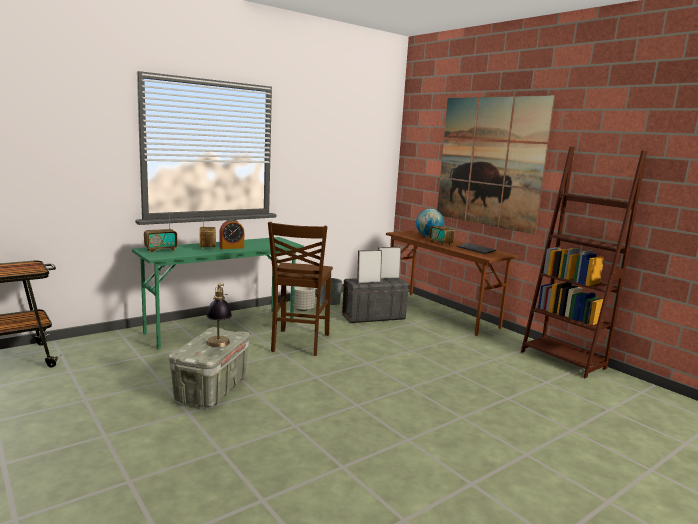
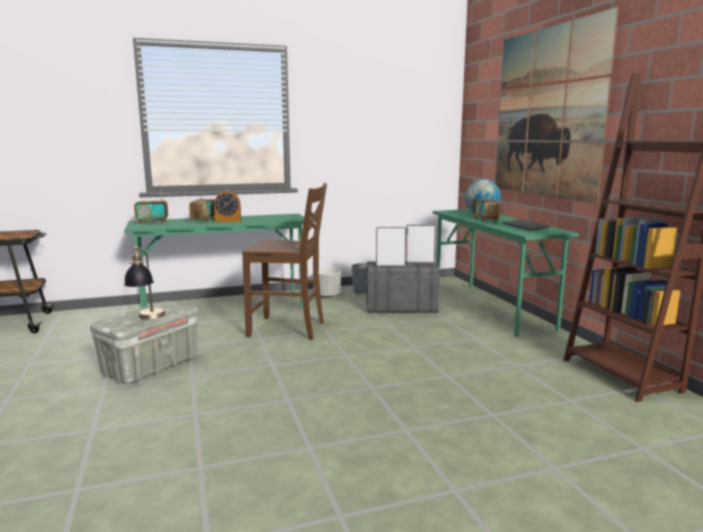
camera: 20 degrees right, 0 degrees up
(298, 343) = (288, 329): brown chair -> brown chair turned 105 degrees counterclockwise
(440, 313) = (491, 308): brown desk -> green desk

